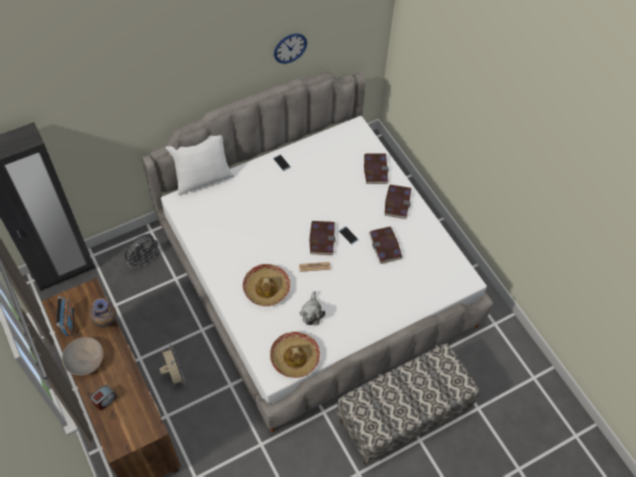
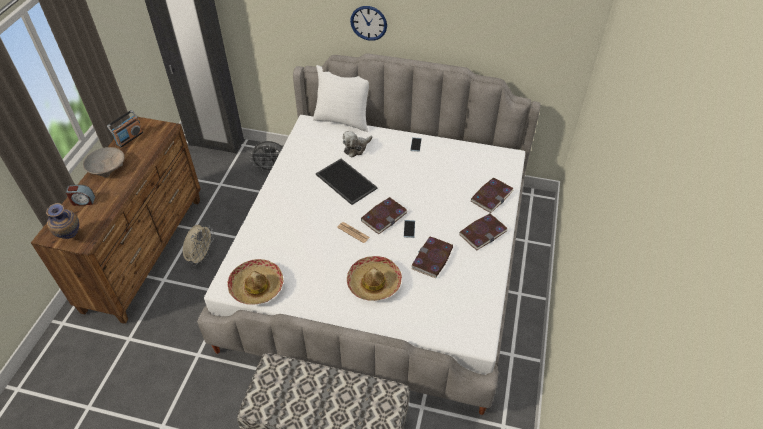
camera: 45 degrees right, 10 degrees down
(106, 323) = (149, 155): vase -> vase (71, 238)
(264, 231) = (345, 181): none -> tray
(266, 288) = (298, 221): hat -> hat (374, 283)
(290, 48) = (466, 27): wall clock -> wall clock (368, 23)
(311, 312) = (310, 264): plush toy -> plush toy (356, 148)

